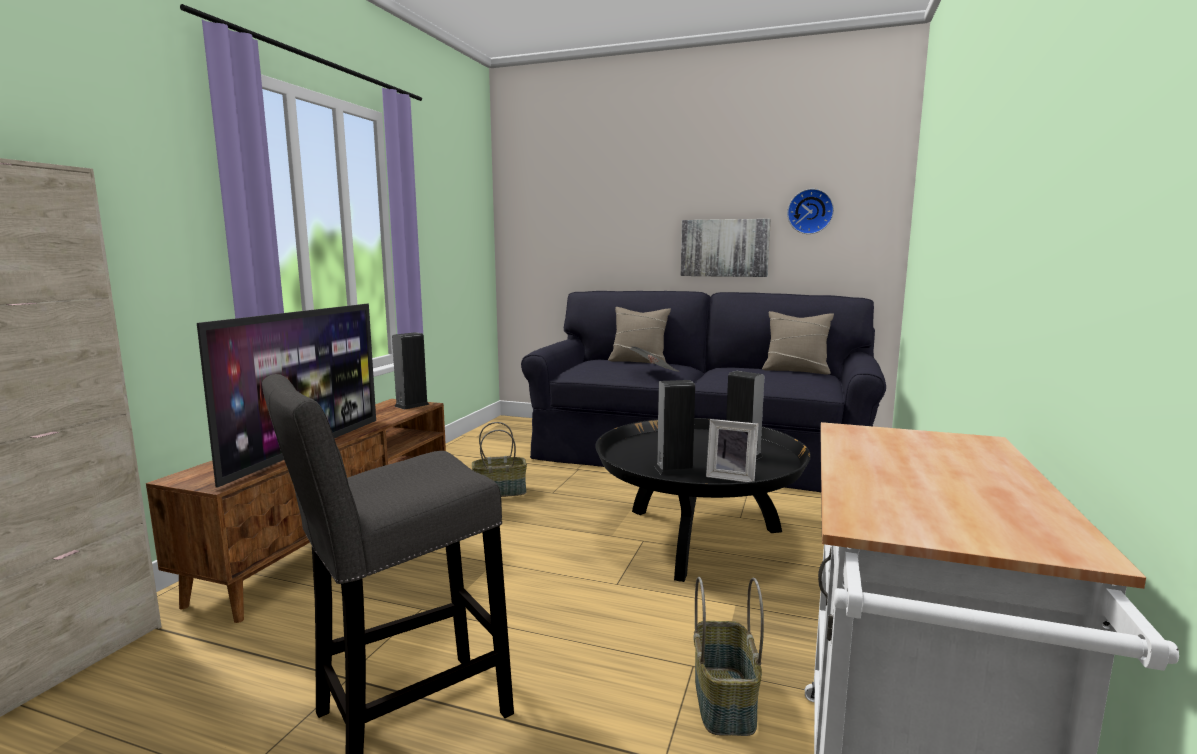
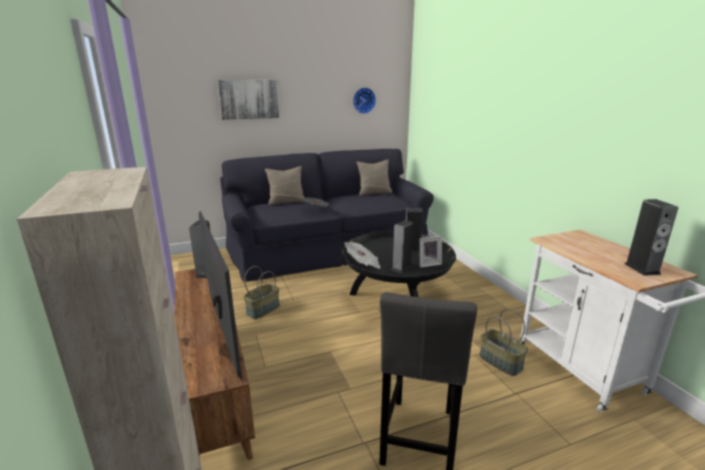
camera: 40 degrees left, 10 degrees up
(627, 451) = (363, 264): none -> newspaper
(724, 248) = (318, 123): picture -> picture (249, 99)
(959, 515) = (642, 269): none -> speaker

